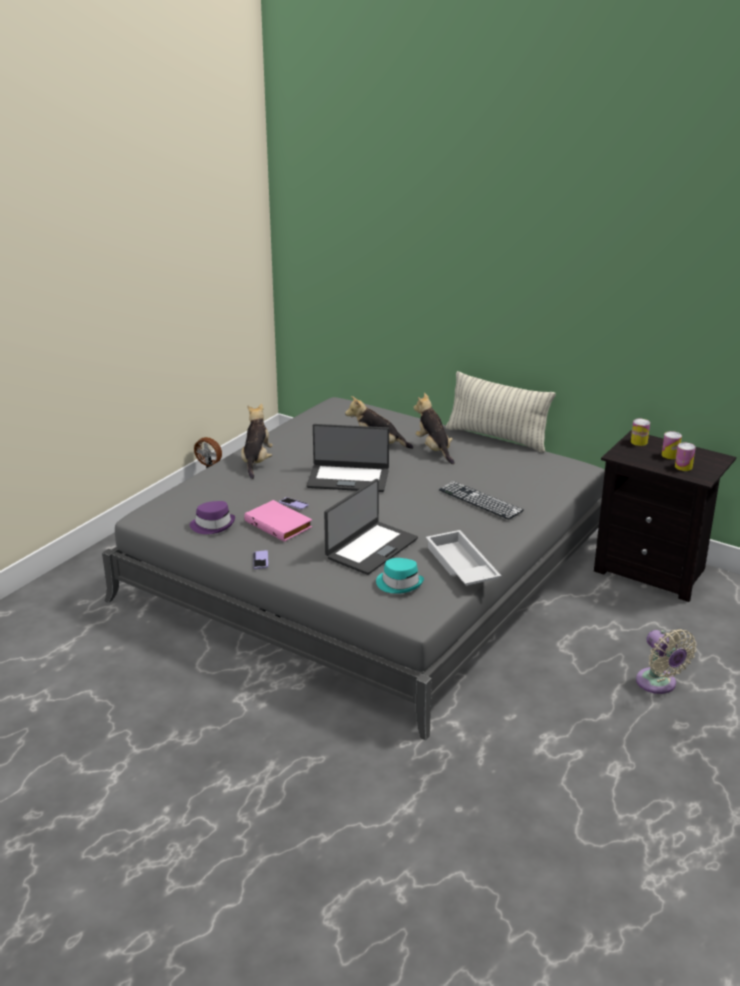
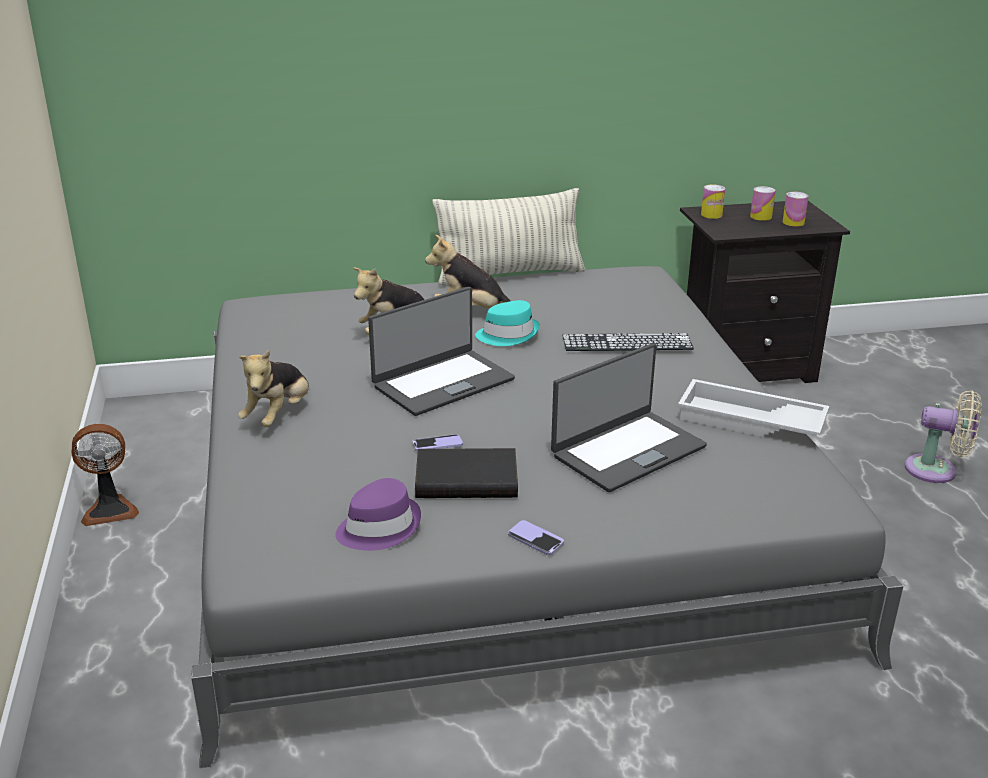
camera: 45 degrees left, 0 degrees up
(256, 461) = (278, 415): plush toy -> plush toy turned 120 degrees counterclockwise
(279, 524) = (467, 478): pink book -> black book
(371, 548) = (627, 450): laptop -> laptop turned 60 degrees clockwise
(399, 583) = (737, 474): turquoise hat -> turquoise hat (508, 335)

